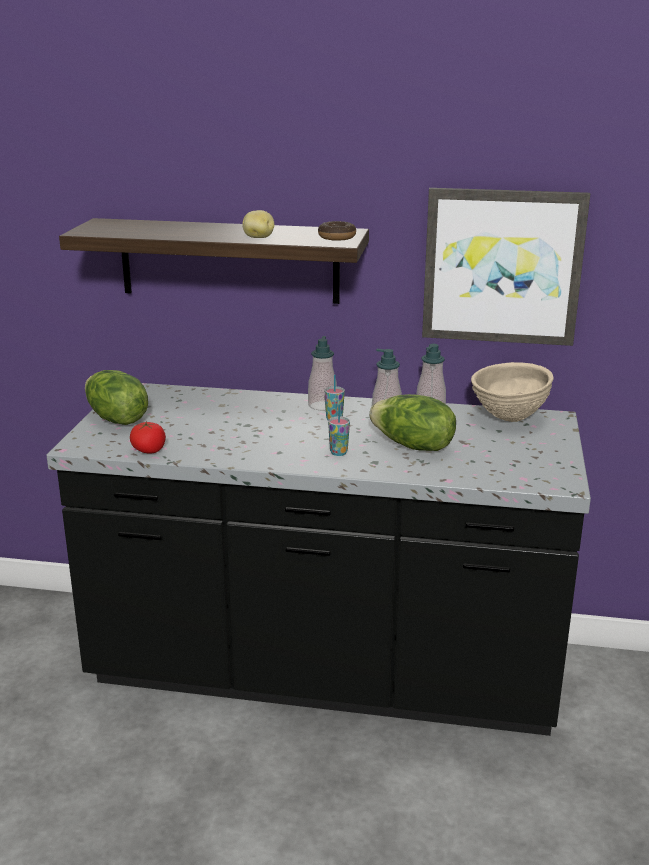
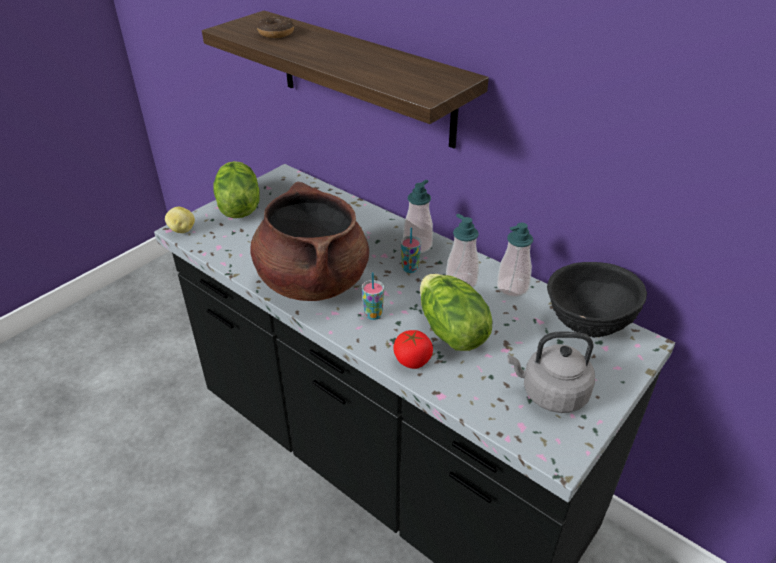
camera: 30 degrees right, 15 degrees up
(149, 450) = (226, 253): tomato -> tomato (412, 360)
(258, 237) = (357, 69): potato -> potato (182, 230)
(258, 447) = (312, 281): none -> brown cooking pot
(337, 237) = (433, 85): donut -> donut (276, 33)
(502, 266) = (625, 157): picture -> none
(508, 418) = (586, 327): beige bowl -> black bowl
(524, 457) = (550, 393): none -> grey kettle

